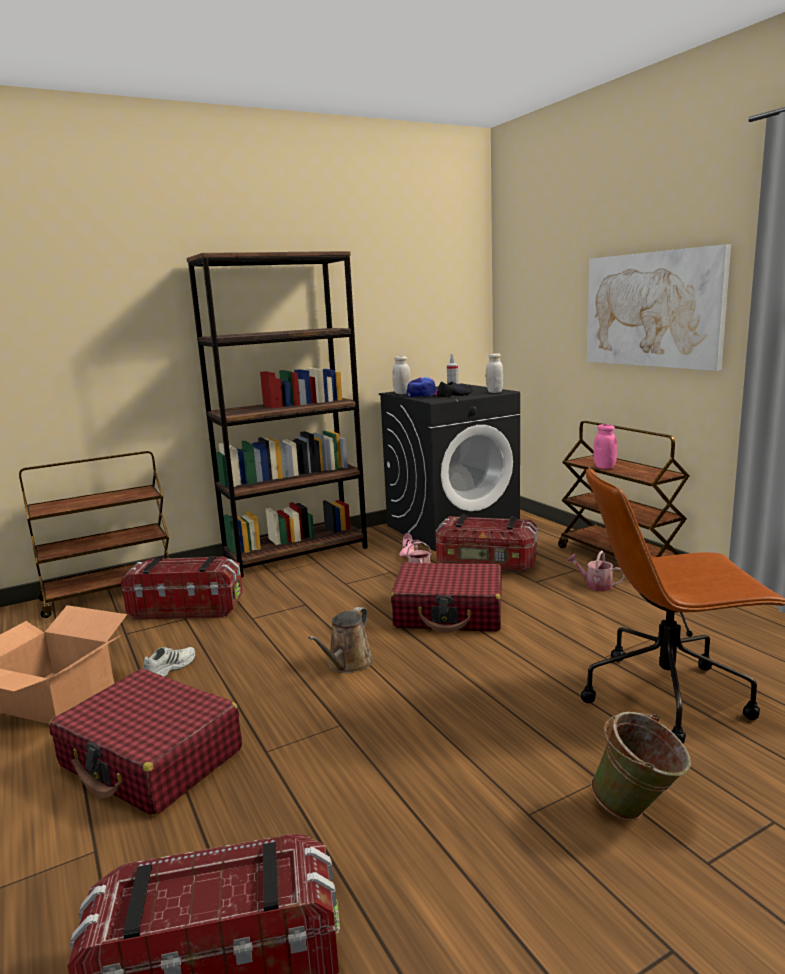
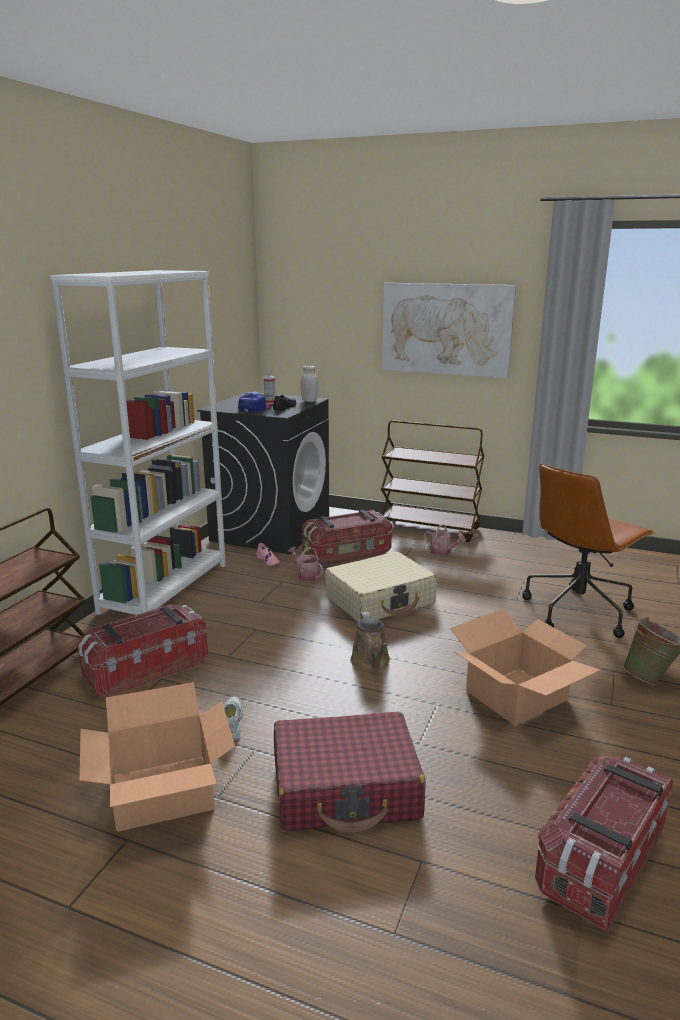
camera: 40 degrees left, 5 degrees up
(296, 554) = (165, 588): brown bookcase -> white bookcase
(402, 393) = (224, 408): white jar -> none
(432, 753) = (517, 696): none -> cardboard box
(449, 613) = (380, 600): red suitcase -> beige suitcase
(595, 585) = (443, 552): watering can -> watering can turned 135 degrees counterclockwise
(604, 467) = (422, 457): pink jar -> none

